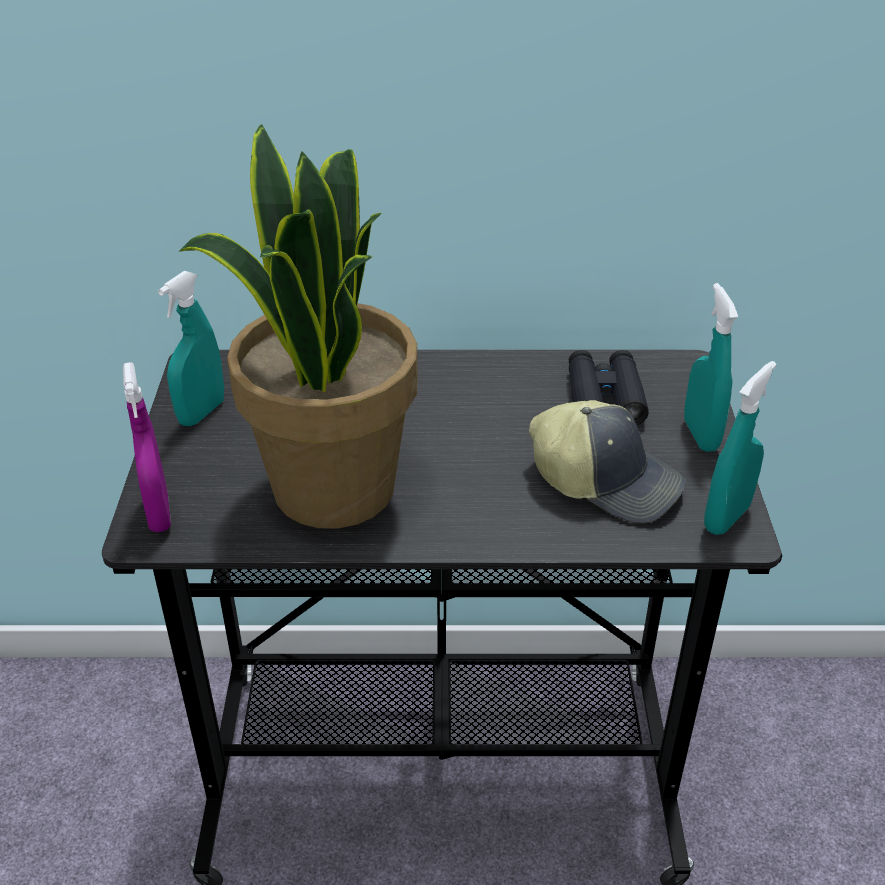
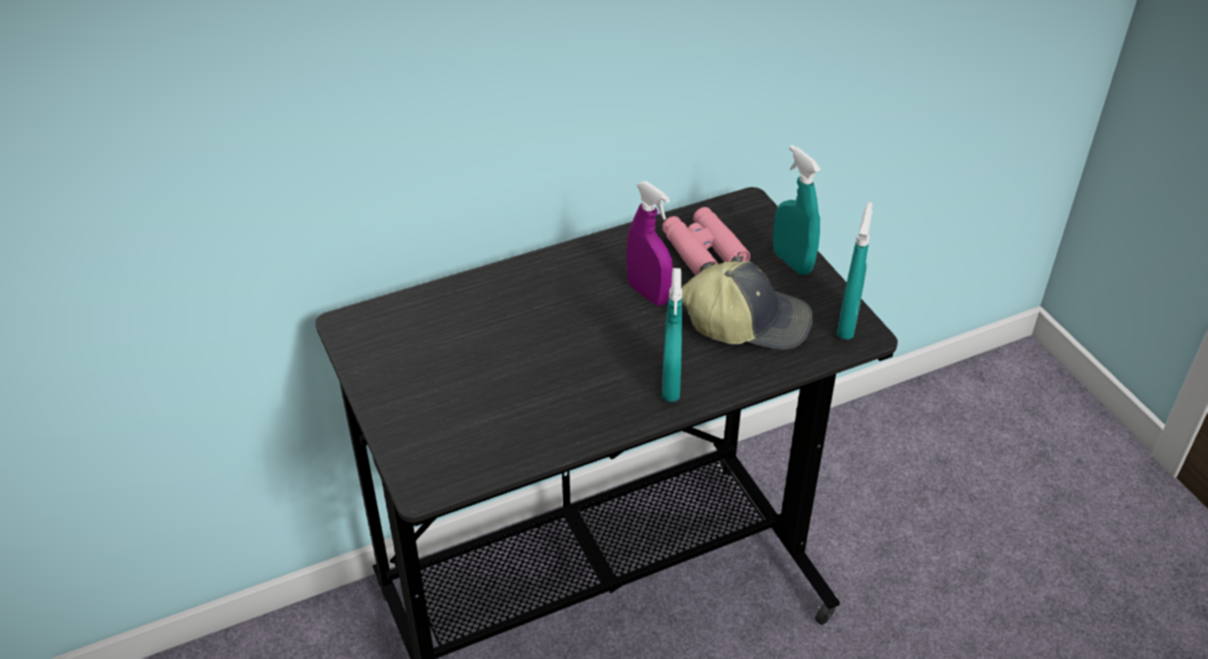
camera: 25 degrees left, 5 degrees up
(159, 513) = (422, 464): purple spray bottle -> purple spray bottle (648, 293)
(201, 412) = (388, 366): turquoise spray bottle -> turquoise spray bottle (671, 384)
(331, 488) = (545, 396): potted plant -> none
(604, 397) = (703, 251): black binoculars -> pink binoculars

